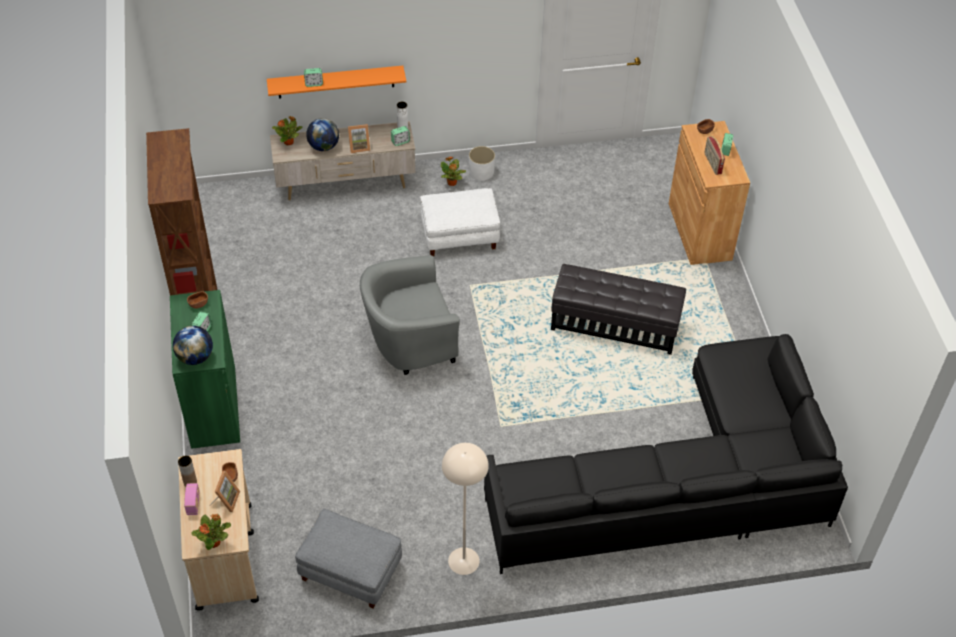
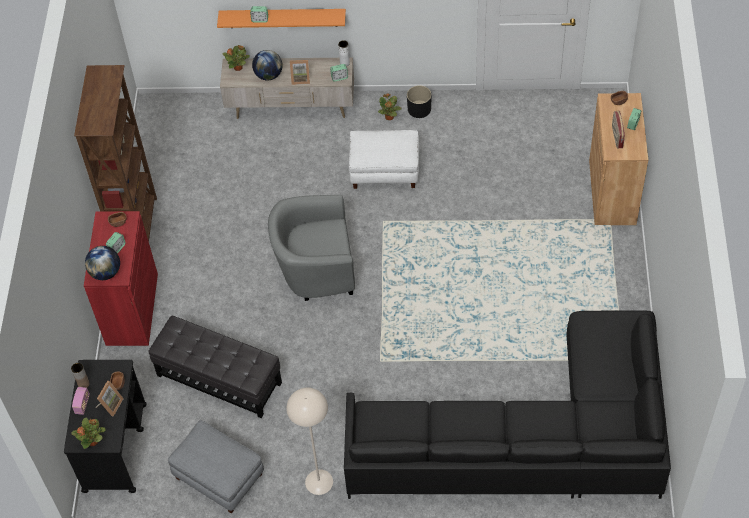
camera: 15 degrees right, 5 degrees up
(213, 406) = (132, 309): green cabinet -> red cabinet
(225, 555) = (115, 447): beige cart -> black cart
(481, 172) = (419, 109): white planter -> black planter
(614, 326) = (507, 277): black ottoman -> black ottoman (219, 379)

